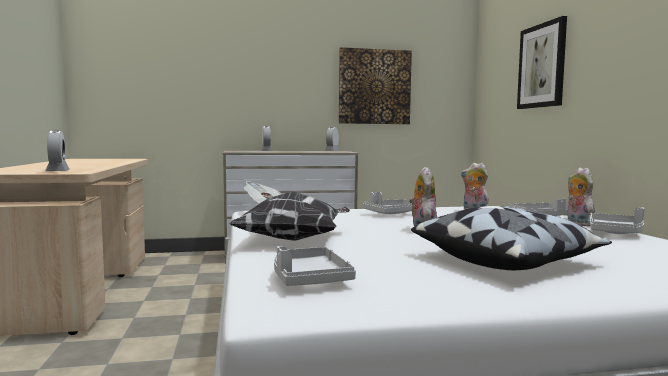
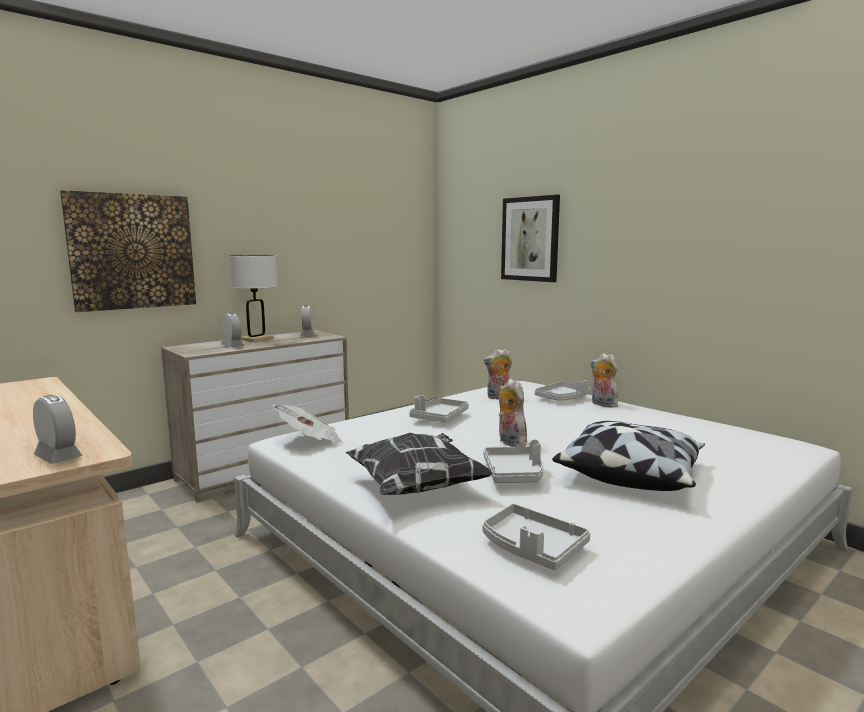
camera: 30 degrees left, 5 degrees up
(292, 151) = (257, 339): none -> white table lamp
(374, 87) = (339, 250): picture -> picture (132, 251)
(615, 232) = (650, 415): grey tray -> grey tray (514, 474)

